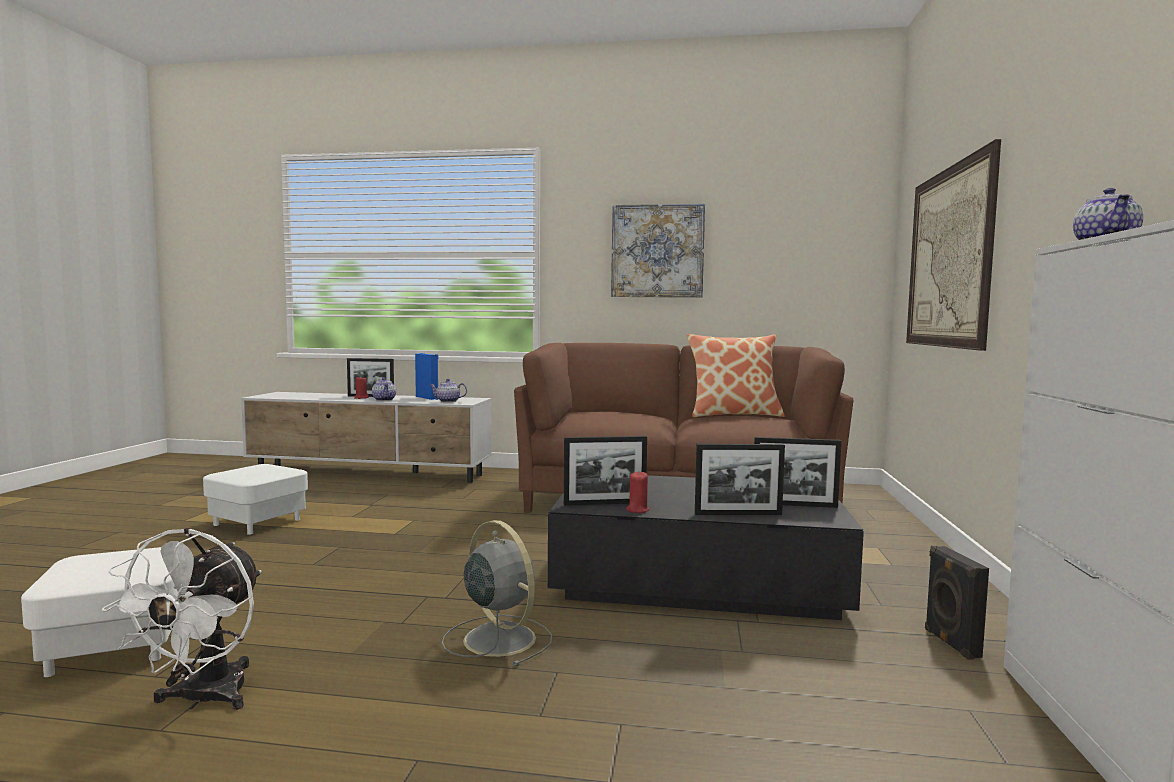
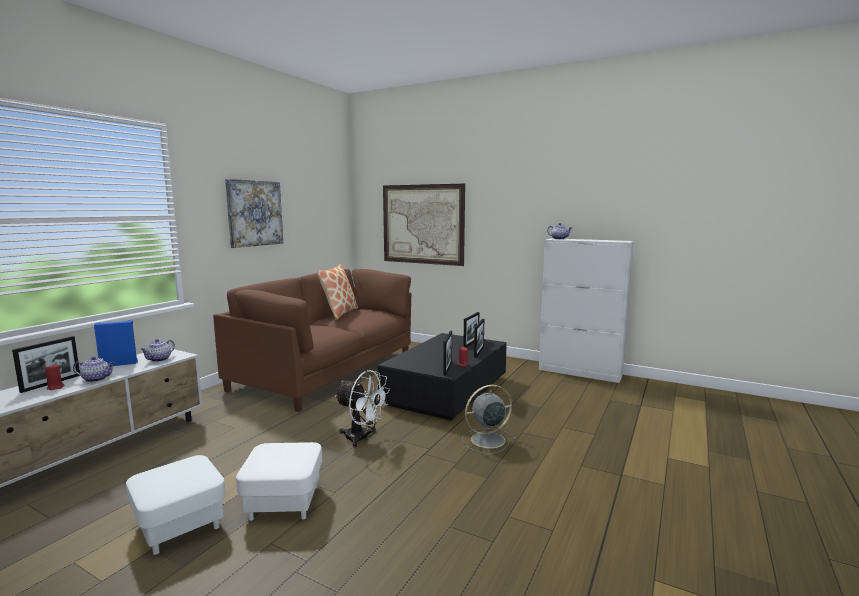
camera: 70 degrees left, 5 degrees up
(116, 646) = (442, 566): white ottoman -> white ottoman (283, 502)
(203, 700) = (525, 520): white fan -> white fan (362, 438)
(950, 643) = (521, 370): black speaker -> none

